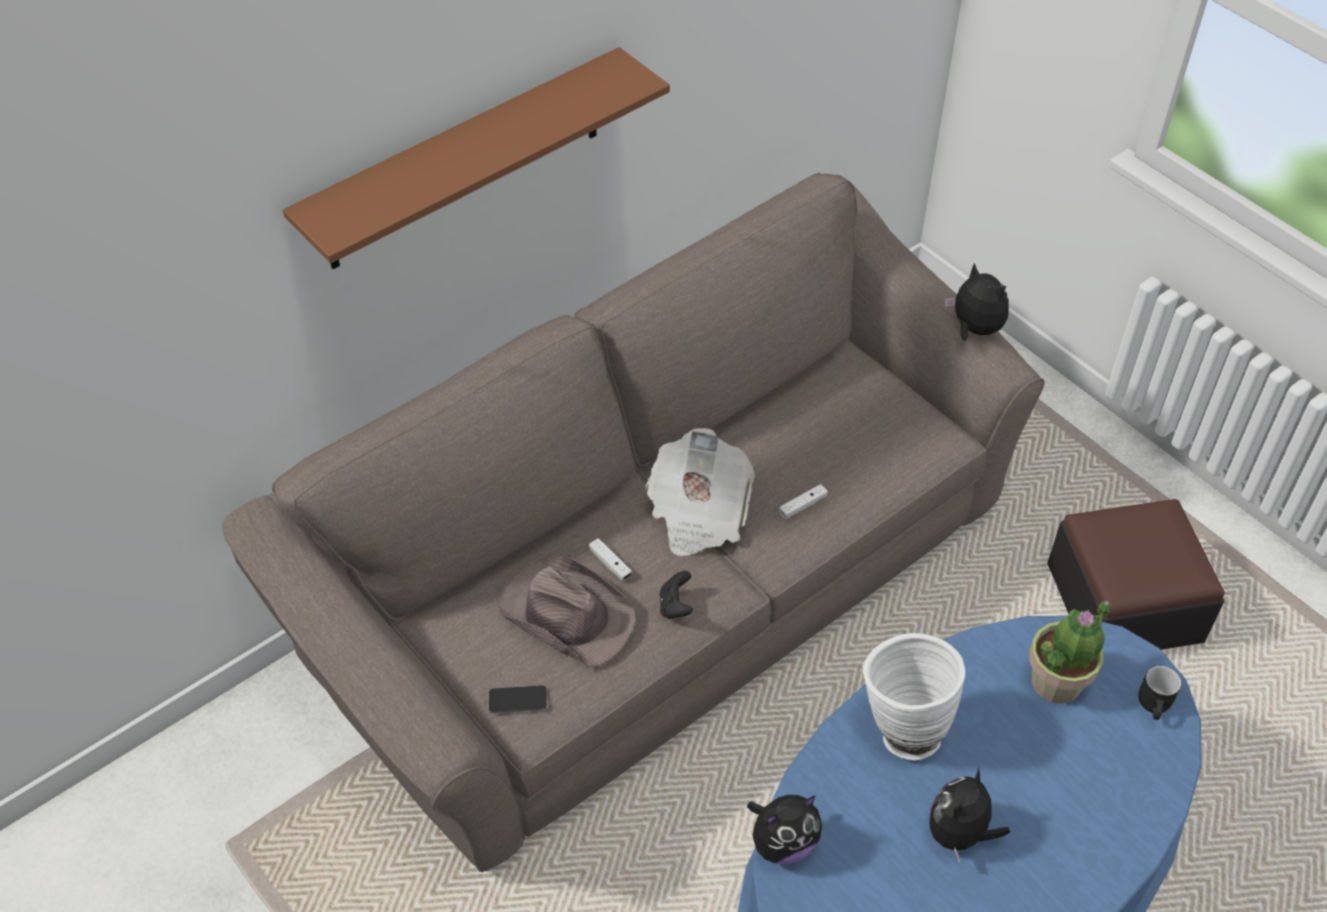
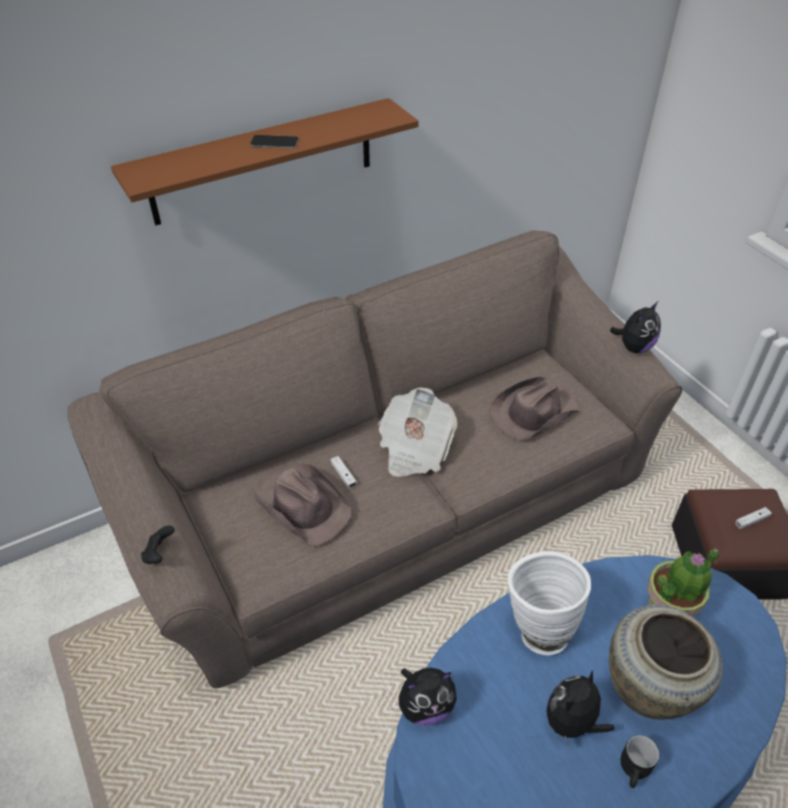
camera: 10 degrees right, 5 degrees down
(517, 700) = (251, 562): phone -> phone (274, 142)
(675, 606) = (383, 511): black game controller -> black game controller (159, 554)
(803, 505) = (491, 453): white game controller -> white game controller (751, 521)
(848, 438) = (533, 412): none -> brown hat
(974, 329) = (634, 347): plush toy -> plush toy turned 75 degrees clockwise
(1045, 782) = (650, 690): none -> beige vase
(1156, 706) = (749, 641): black mug -> black mug (636, 771)

